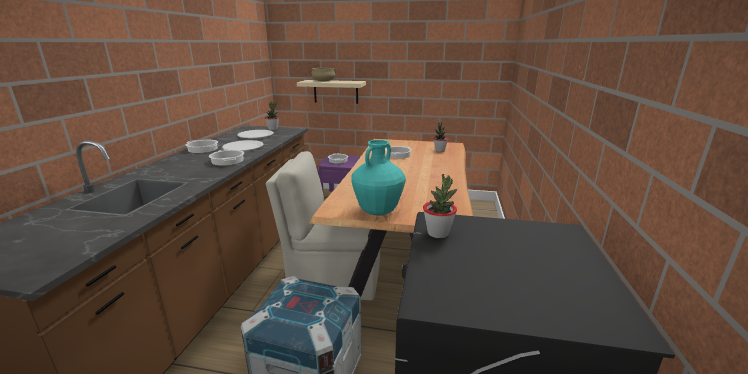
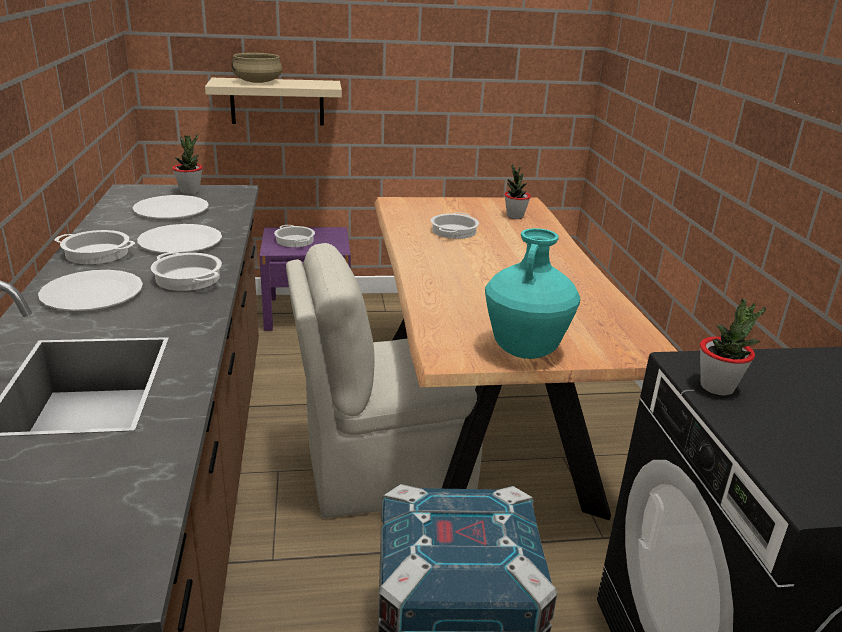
camera: 20 degrees left, 5 degrees up
(181, 163) = (92, 293): none -> white plate

